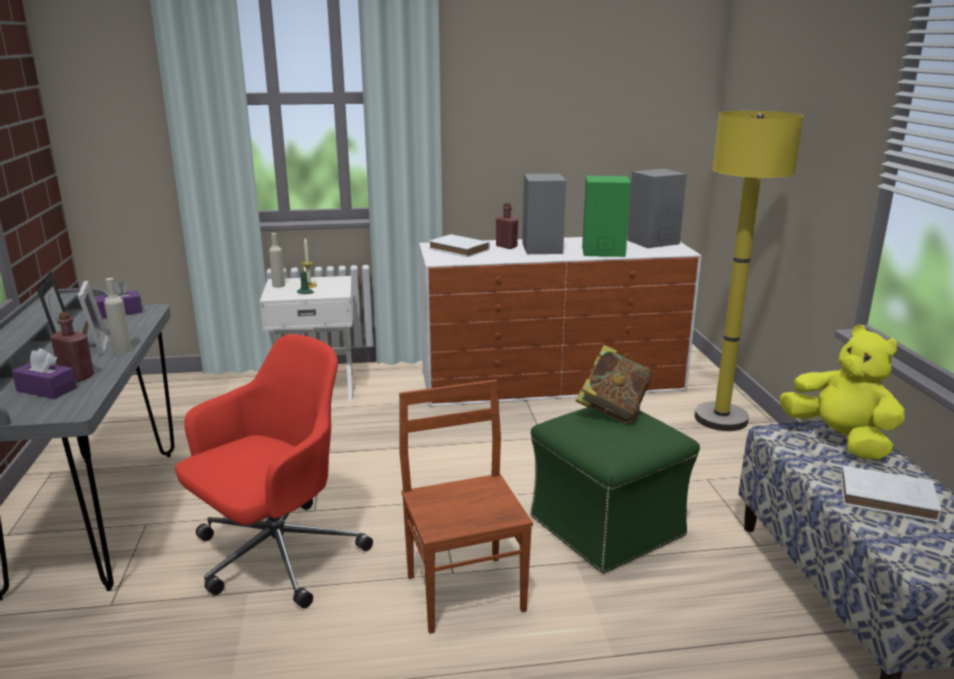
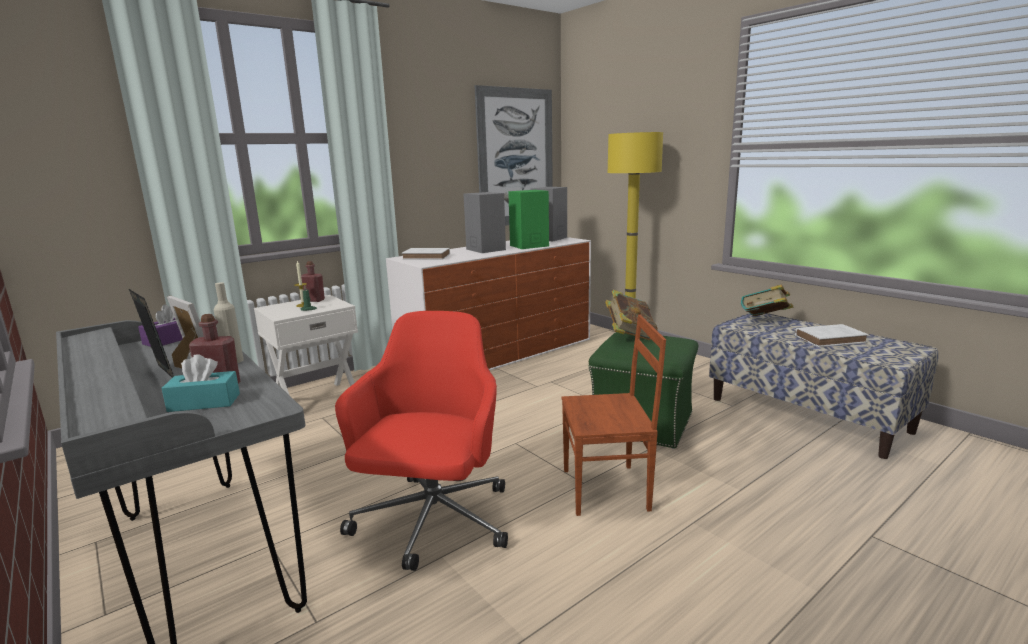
camera: 30 degrees left, 5 degrees down
(46, 389) = (204, 402): purple tissue box -> turquoise tissue box
(278, 285) = (273, 309): beige bottle -> none
(466, 591) = (607, 490): brown chair -> brown chair turned 135 degrees clockwise
(506, 246) = (458, 251): red bottle -> red bottle (314, 300)
(636, 123) = (516, 158): none -> picture
(839, 439) = (765, 321): yellow plush toy -> book

